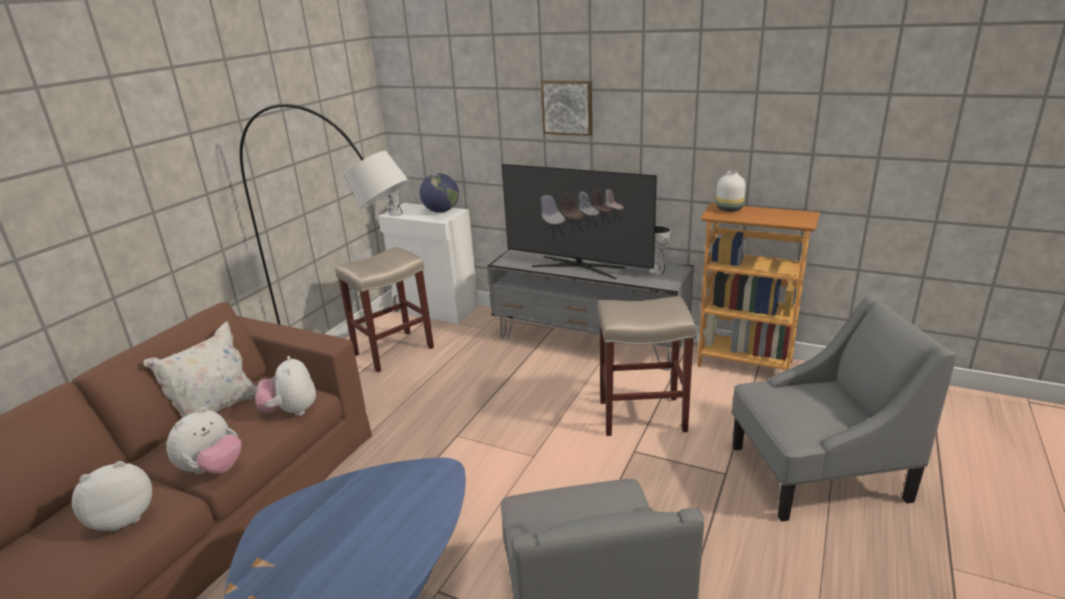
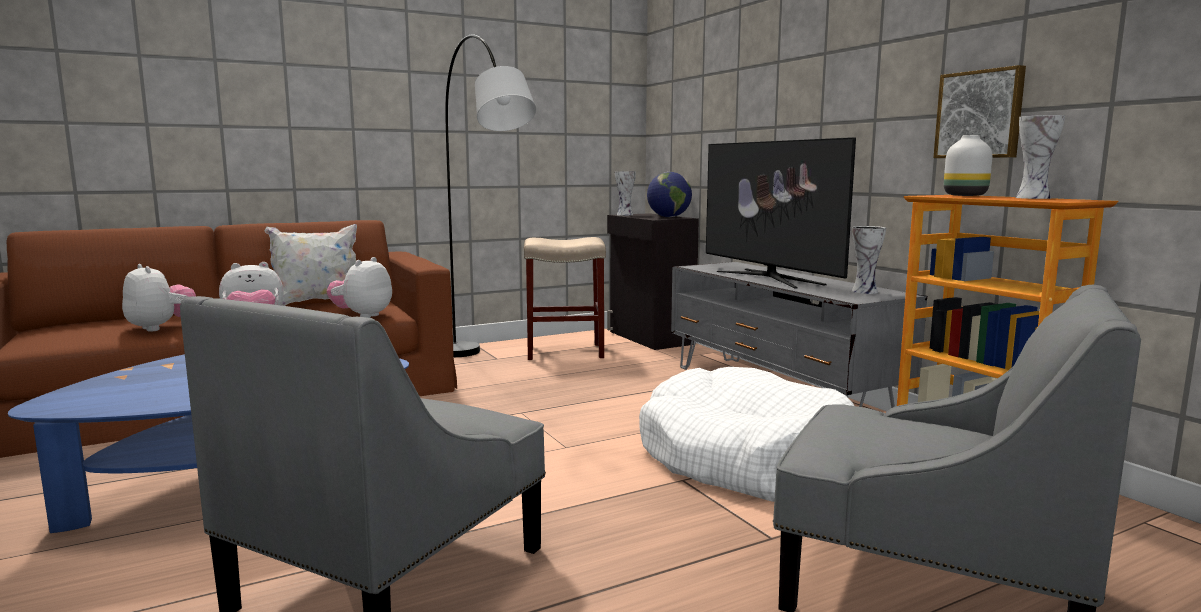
camera: 35 degrees right, 15 degrees down
(123, 518) = (161, 327): plush toy -> plush toy turned 45 degrees clockwise
(436, 310) = (650, 338): white cabinet -> black cabinet
(567, 107) = (799, 79): picture -> picture (980, 114)
(643, 415) = (745, 458): beige stool -> white dog bed
(773, 211) = (1032, 198): none -> vase

